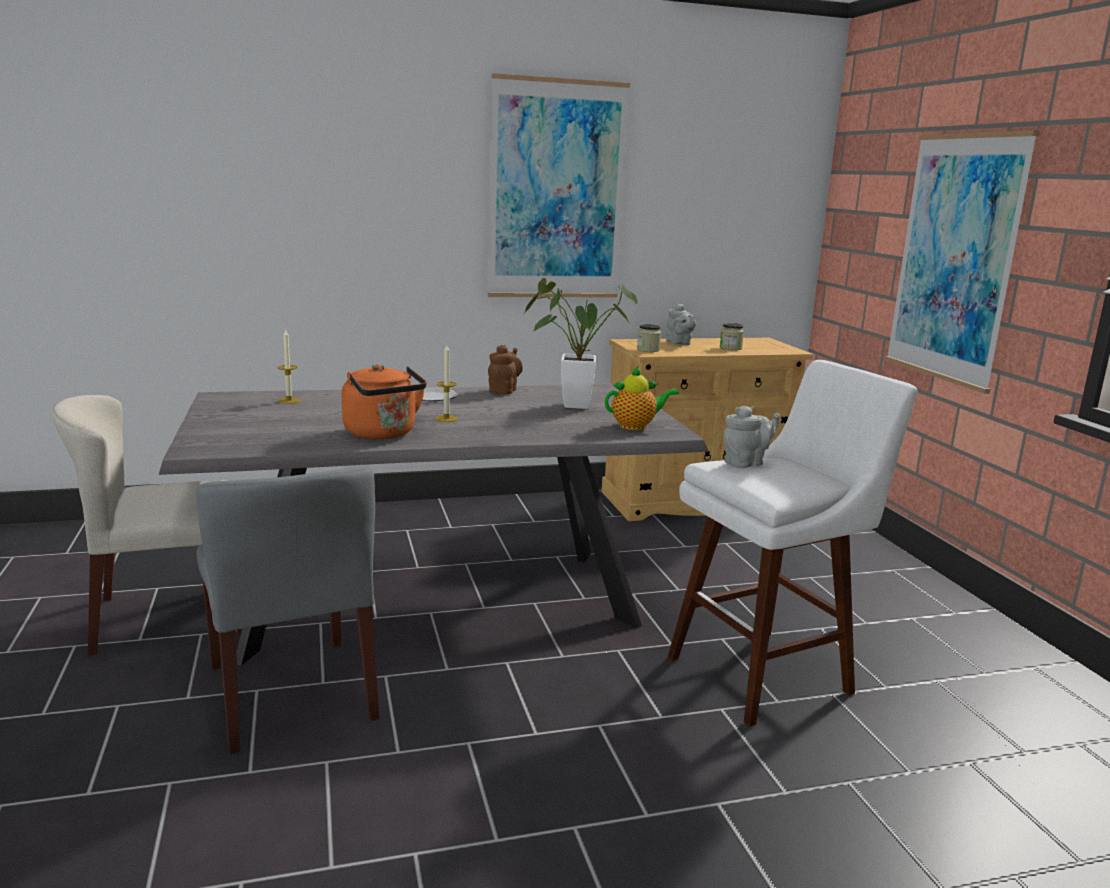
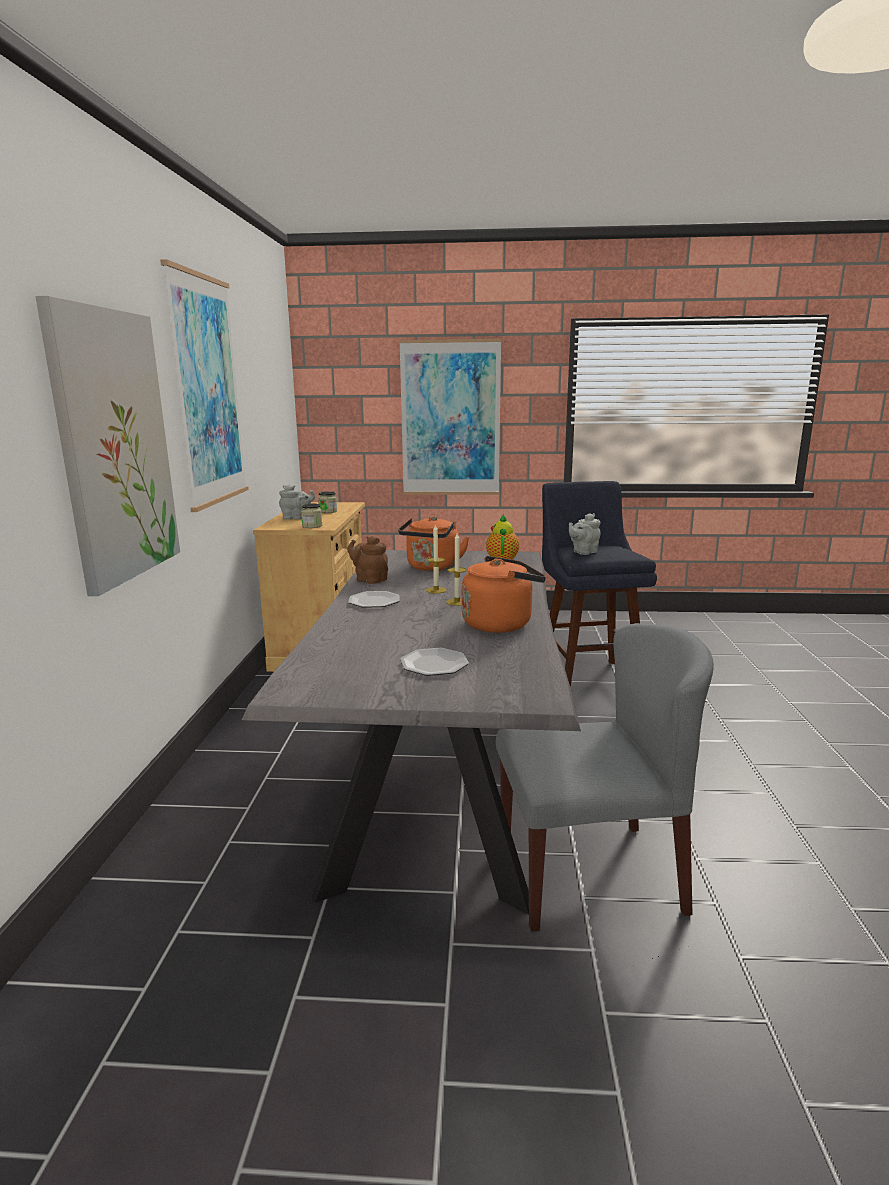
camera: 70 degrees left, 0 degrees up
(170, 616) = (393, 975): beige chair -> none
(270, 421) = (433, 664): none -> plate
(289, 400) = (344, 655): candle -> candle (436, 590)
(376, 225) = (115, 447): none -> picture
(568, 405) = (432, 568): potted plant -> orange kettle
(746, 463) = (583, 552): grey teapot -> grey teapot turned 120 degrees counterclockwise
(768, 672) = (587, 677): white stool -> blue stool

